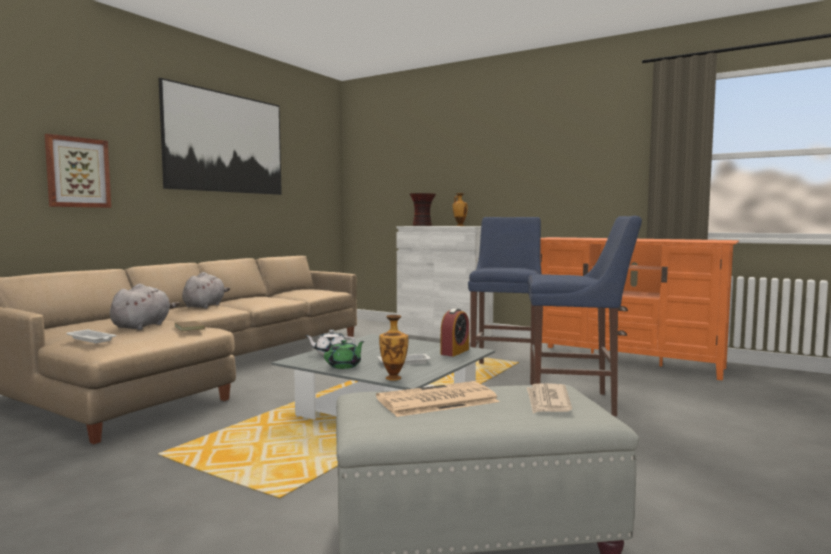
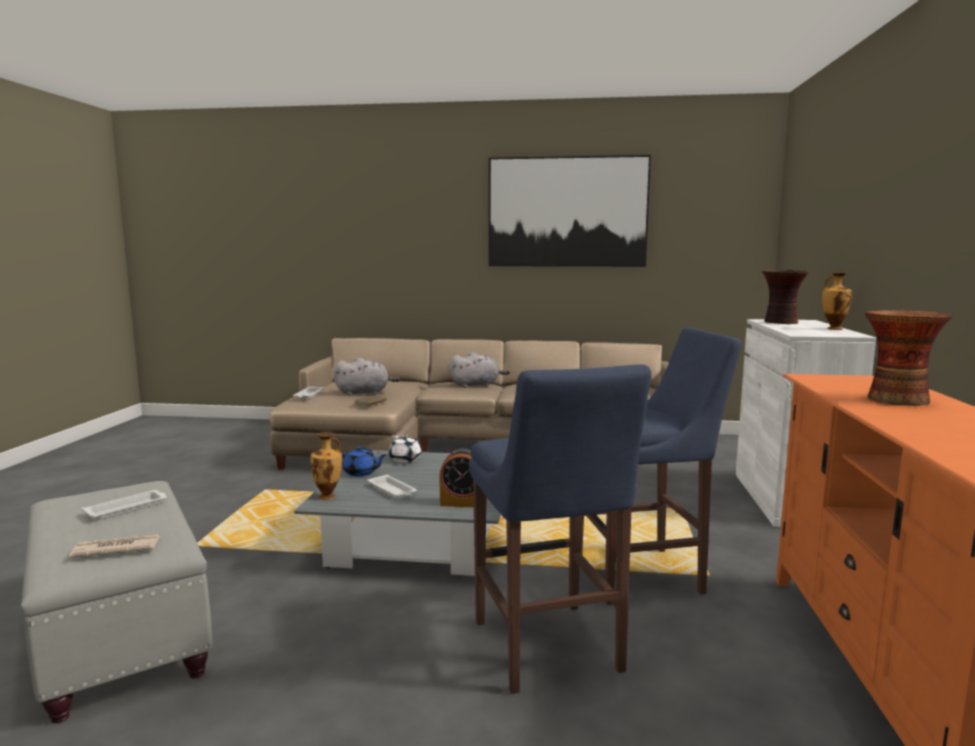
camera: 65 degrees right, 5 degrees up
(77, 172) = (411, 256): picture -> none
(344, 366) = (361, 472): green teapot -> blue teapot
(436, 400) = (127, 508): newspaper -> white tray
(599, 238) = (896, 399): none -> vase

